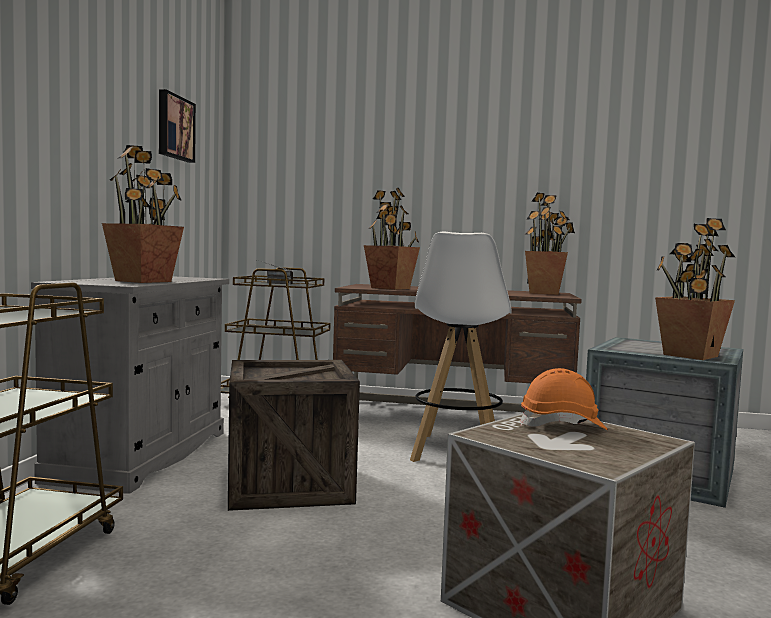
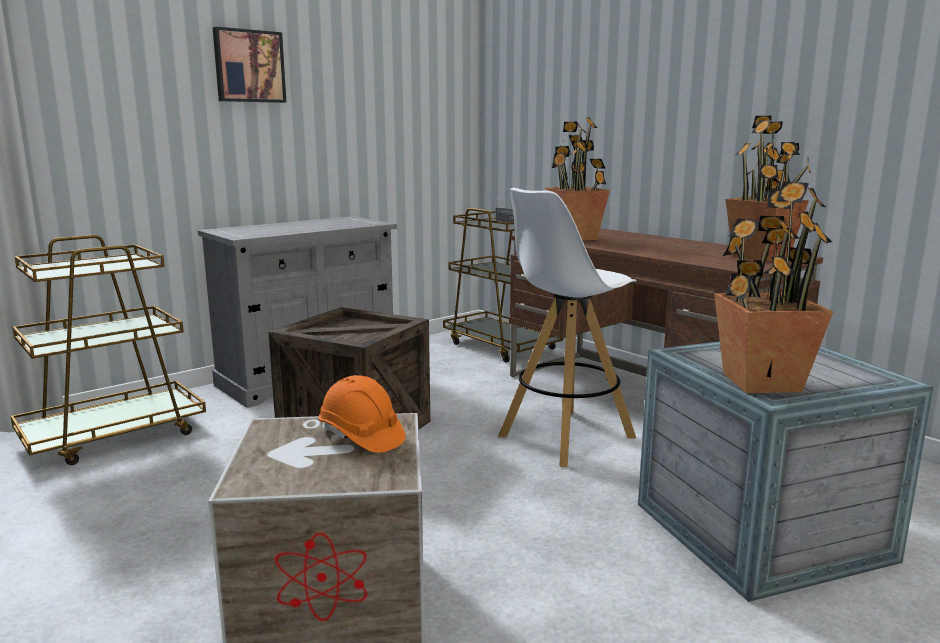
camera: 40 degrees right, 10 degrees up
(144, 281) = (286, 229): potted plant -> none
(174, 127) = (390, 67): picture -> picture (249, 66)

